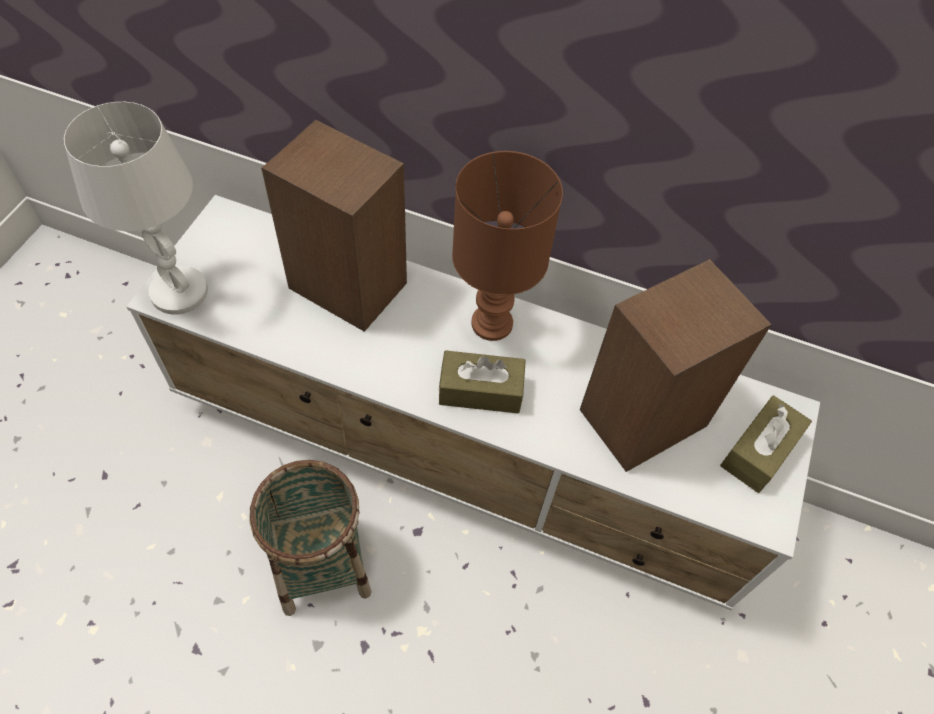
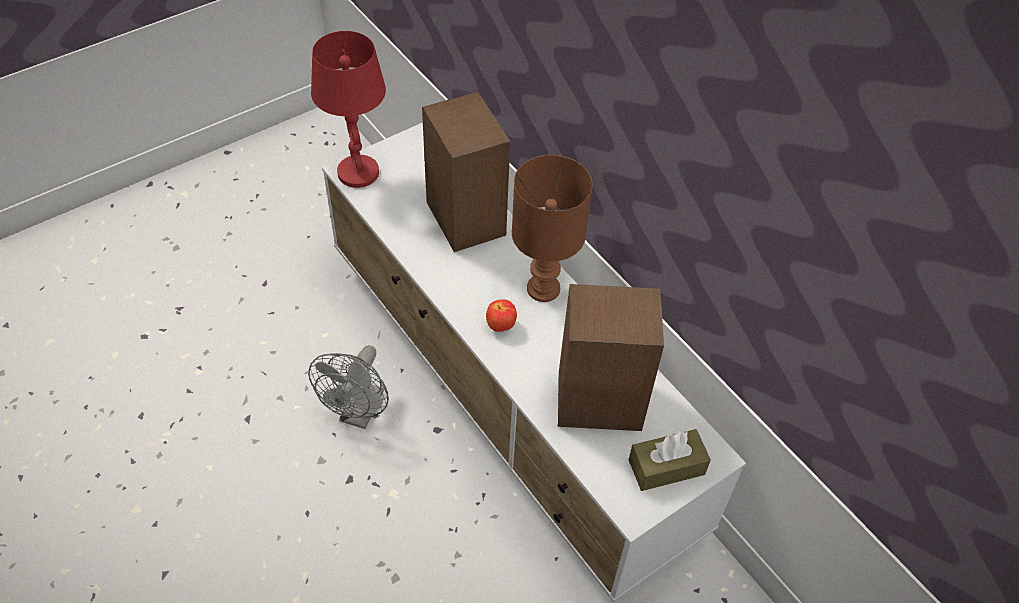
camera: 35 degrees right, 5 degrees down
(178, 292) = (357, 172): white table lamp -> red table lamp
(322, 564) = (359, 414): basket -> grey fan
(480, 391) = (500, 326): brown tissue box -> apple

